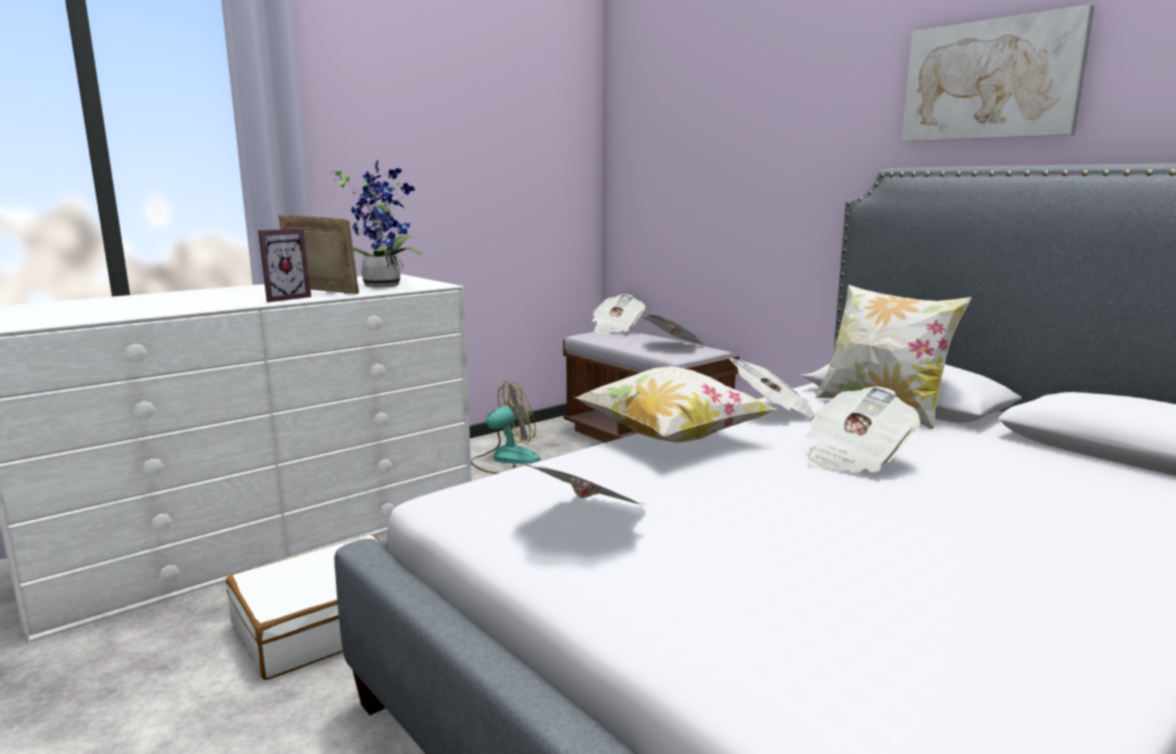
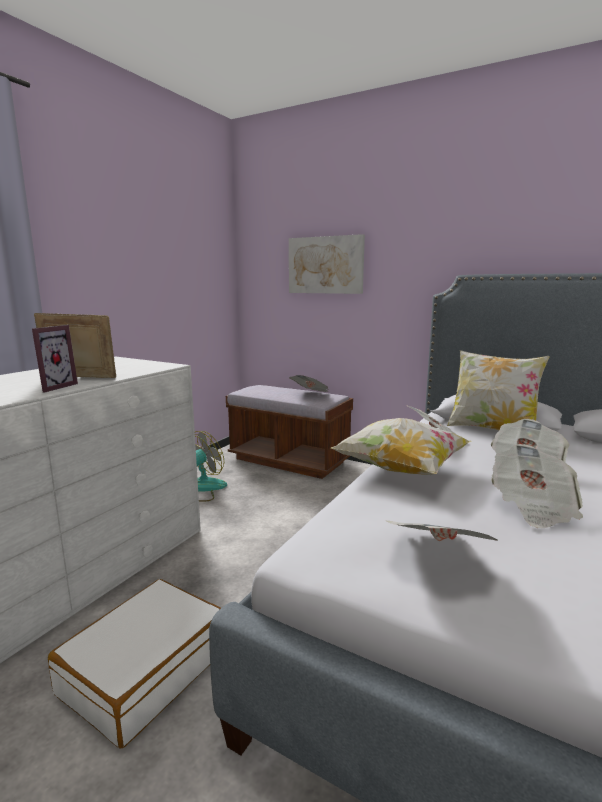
camera: 20 degrees left, 0 degrees up
(383, 285) = (123, 368): potted plant -> none
(616, 329) = (259, 385): newspaper -> newspaper (533, 507)
(991, 80) = (524, 221): picture -> picture (326, 265)

